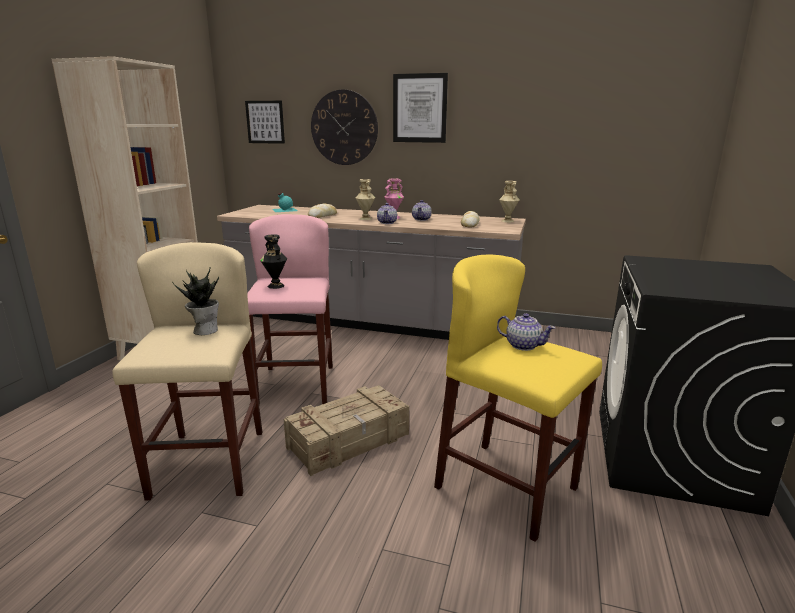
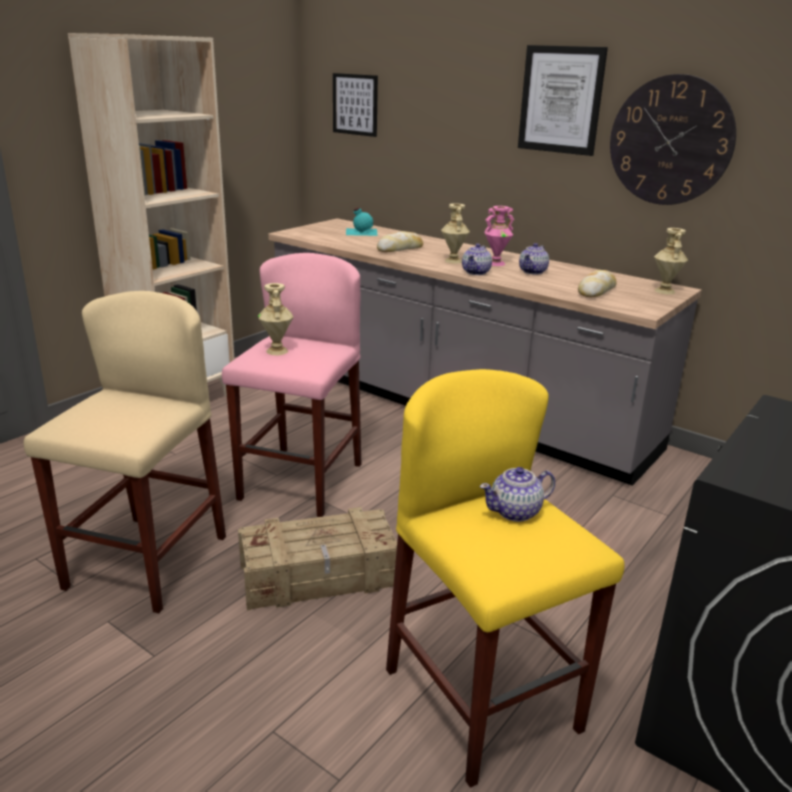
camera: 20 degrees right, 5 degrees up
(205, 330) = (146, 405): potted plant -> none
(276, 286) = (277, 351): black vase -> beige vase
(344, 128) = (454, 121): wall clock -> wall clock (670, 141)
(523, 345) = (516, 512): teapot -> teapot turned 105 degrees clockwise

